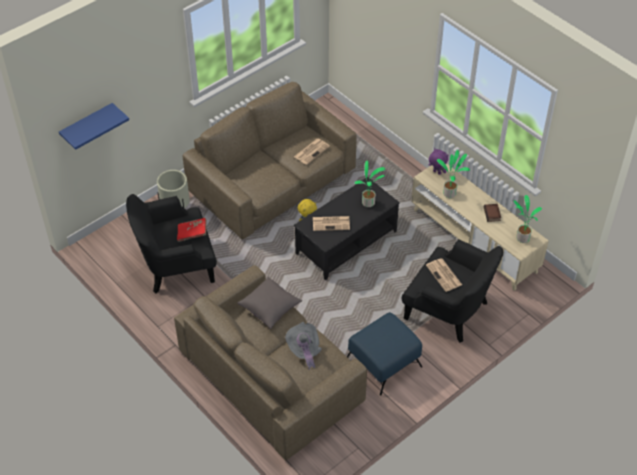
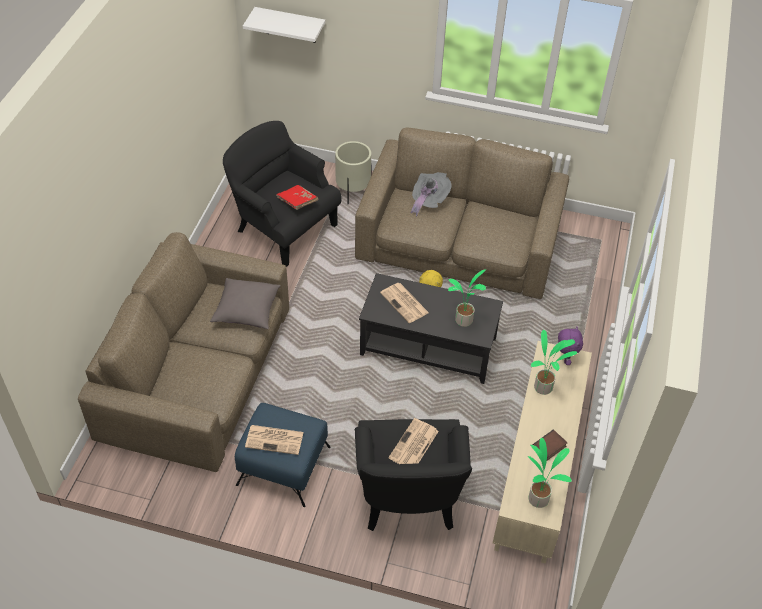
camera: 55 degrees right, 0 degrees up
(87, 126) = (290, 25): blue shelf -> white shelf
(304, 350) = (209, 368): grey hat -> grey hat (428, 200)
(312, 151) = (496, 236): newspaper -> newspaper (275, 439)

